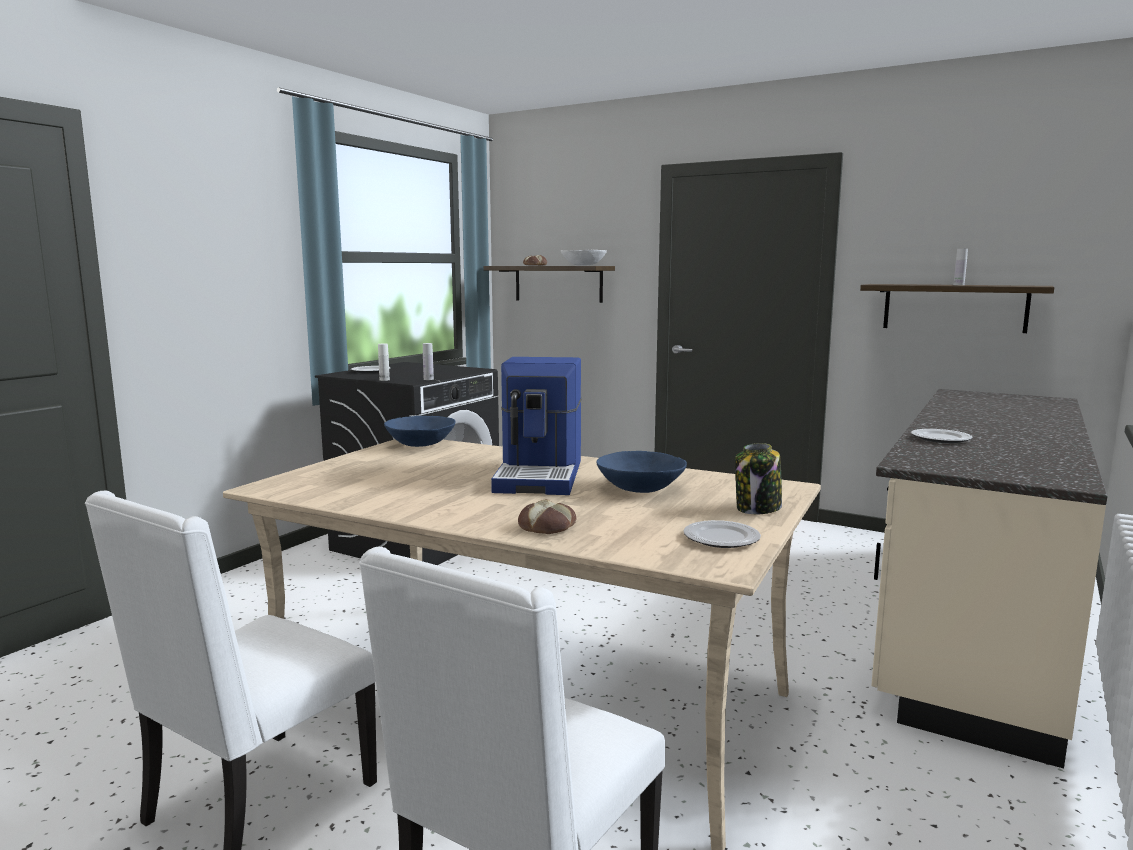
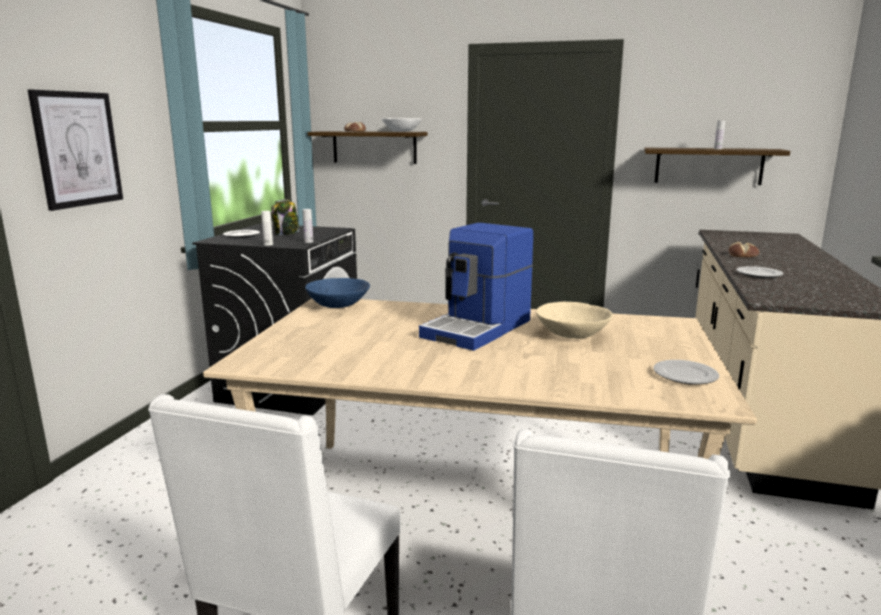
camera: 15 degrees left, 5 degrees up
(196, 274) = (77, 149): none -> picture
(541, 475) = (479, 329): coffee machine -> coffee machine turned 45 degrees clockwise
(548, 526) = (541, 379): bread -> bread (743, 255)
(641, 488) = (572, 334): blue bowl -> beige bowl
(758, 509) = (680, 345): jar -> jar (286, 233)

